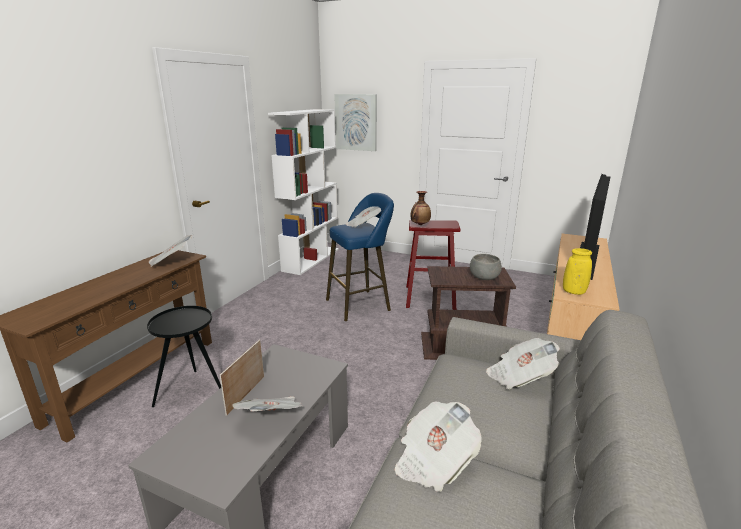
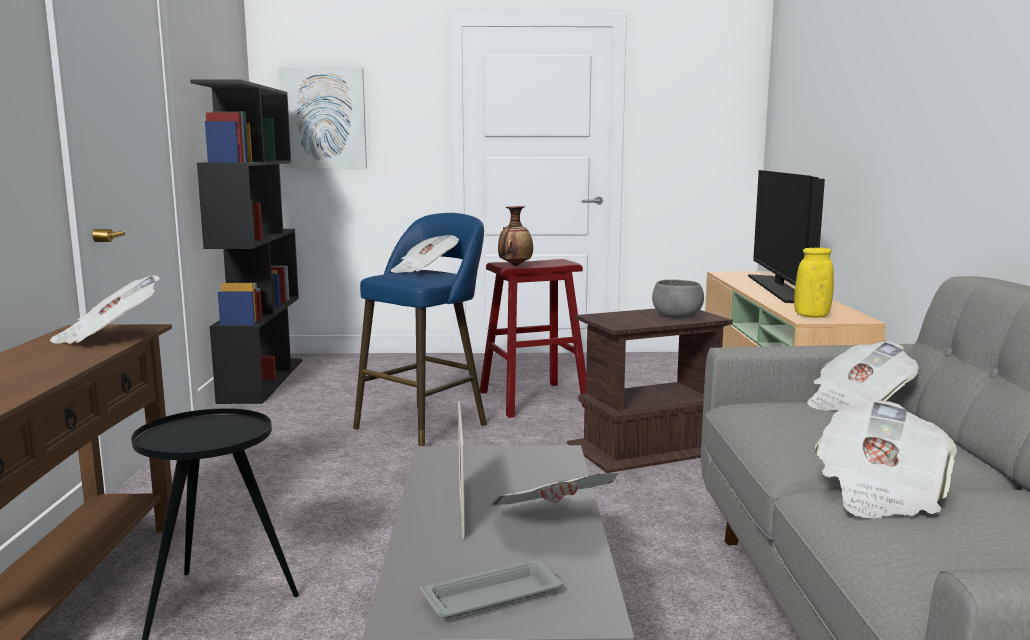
camera: 25 degrees left, 10 degrees down
(198, 459) = (494, 597): none -> grey tray
(311, 259) = (262, 380): white bookcase -> black bookcase

